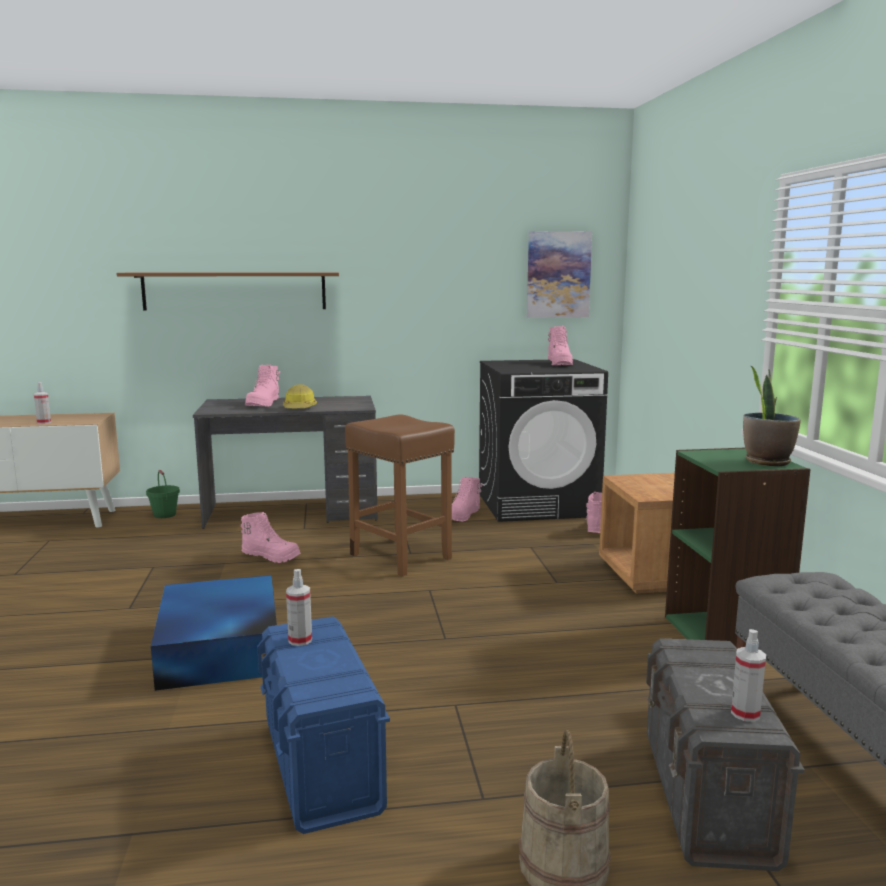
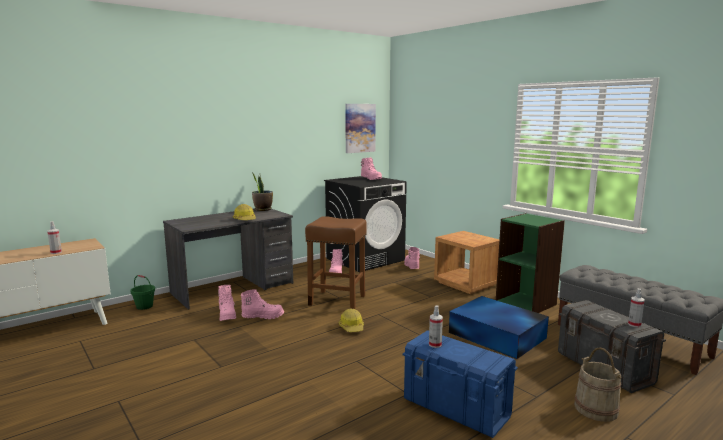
camera: 30 degrees left, 0 degrees up
(219, 648) = (315, 372): blue storage box -> blue storage box (498, 336)
(235, 291) = (179, 144): brown shelf -> none
(264, 404) = (213, 219): pink boot -> pink boot (227, 315)
(361, 600) = (352, 327): none -> hard hat
(766, 462) = (544, 219): potted plant -> potted plant (263, 209)

